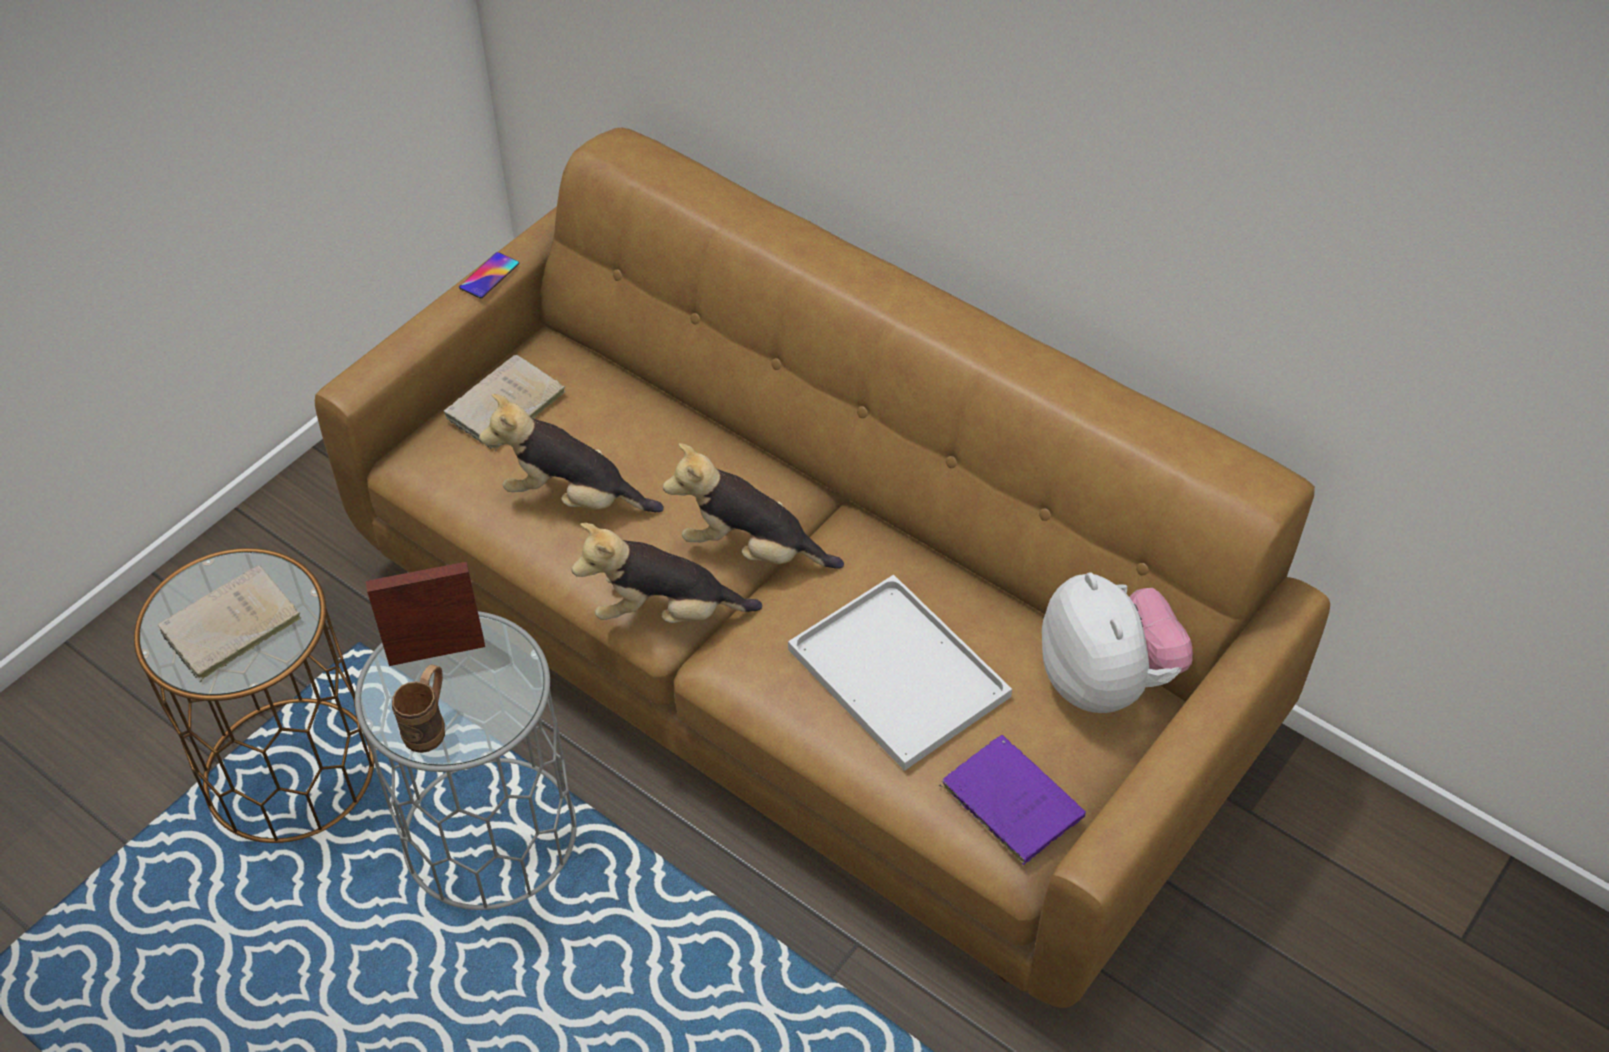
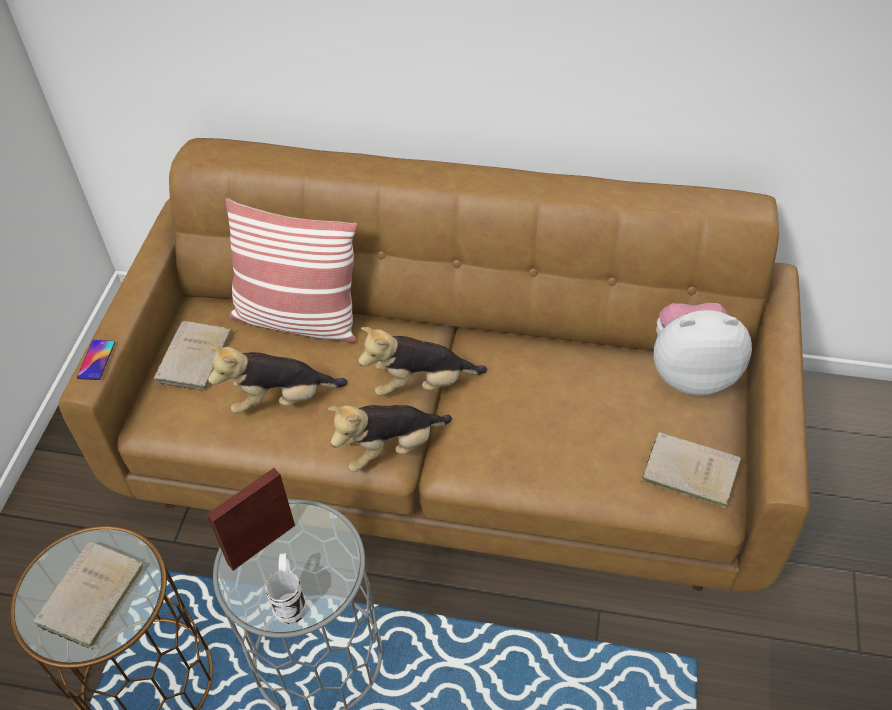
camera: 25 degrees left, 0 degrees up
(430, 726) = (291, 600): brown mug -> white mug
(489, 276) = (141, 273): phone -> phone (96, 360)
(654, 407) = (297, 319): none -> pillow
(902, 674) = (570, 422): white tray -> none
(1009, 799) = (687, 470): purple book -> beige book
(1106, 681) = (691, 372): plush toy -> plush toy turned 45 degrees counterclockwise

